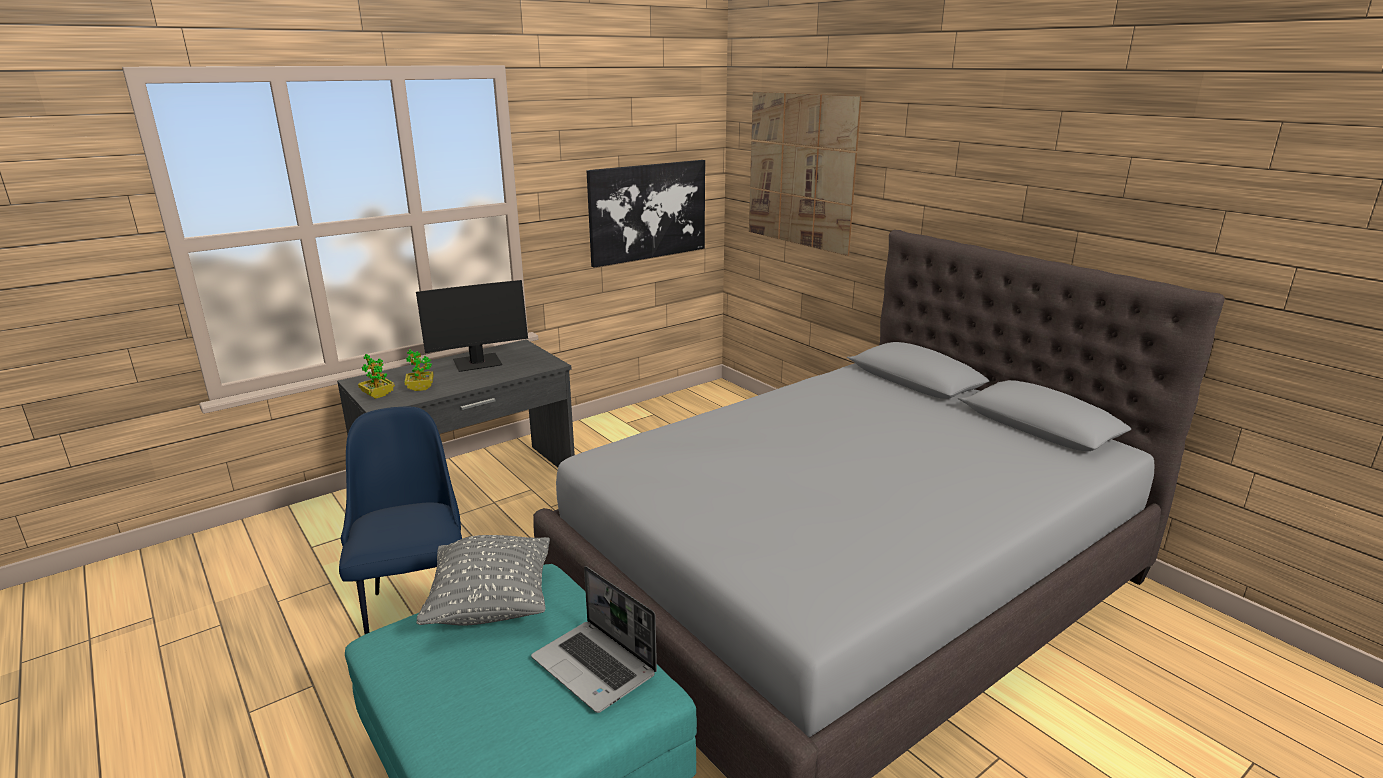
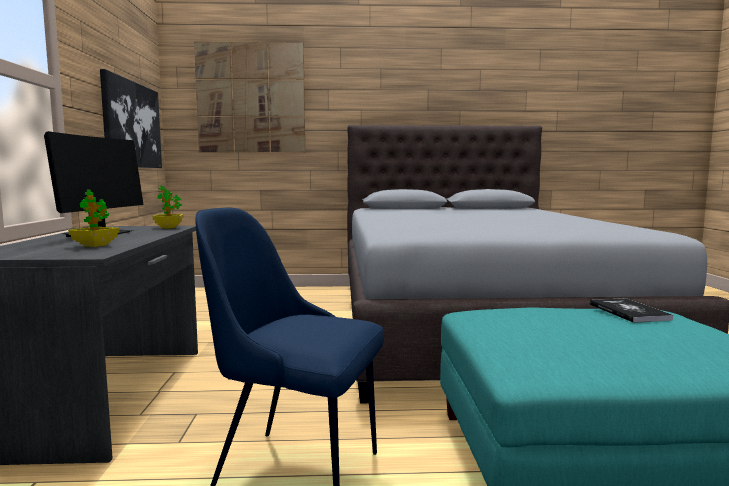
camera: 55 degrees left, 15 degrees down
(378, 395) = (55, 253): potted plant -> potted plant (169, 227)
(491, 605) = (507, 327): grey pillow -> none
(596, 667) = (628, 312): laptop -> book

